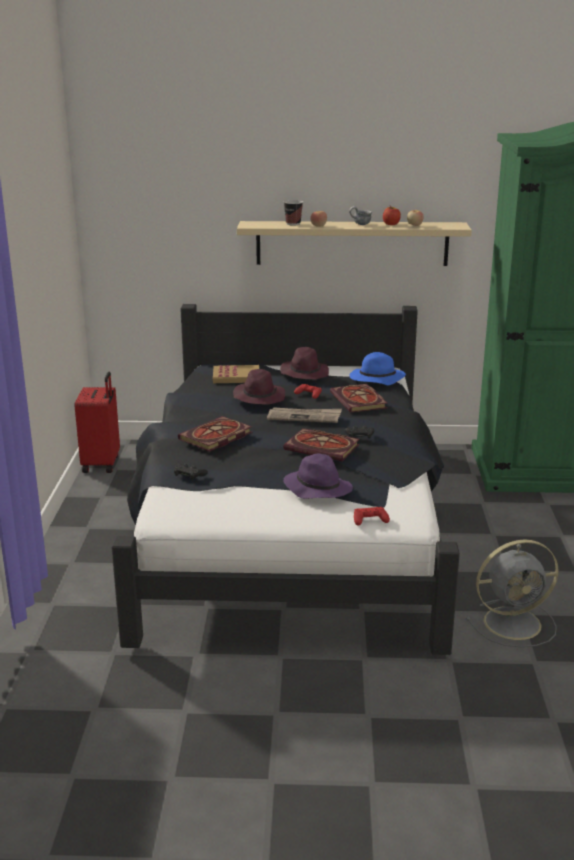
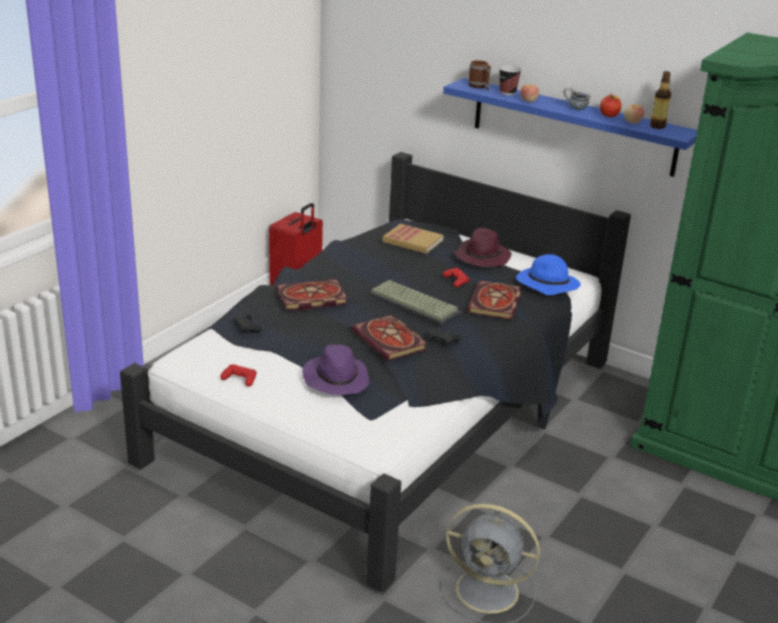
camera: 30 degrees right, 5 degrees up
(258, 397) = (403, 269): purple hat -> none
(265, 224) = (479, 86): none -> mug
(304, 417) = (415, 303): newspaper -> keyboard
(352, 243) = (573, 126): beige shelf -> blue shelf
(370, 520) = (342, 428): red game controller -> red game controller (240, 379)
(435, 224) = (657, 126): none -> bottle

